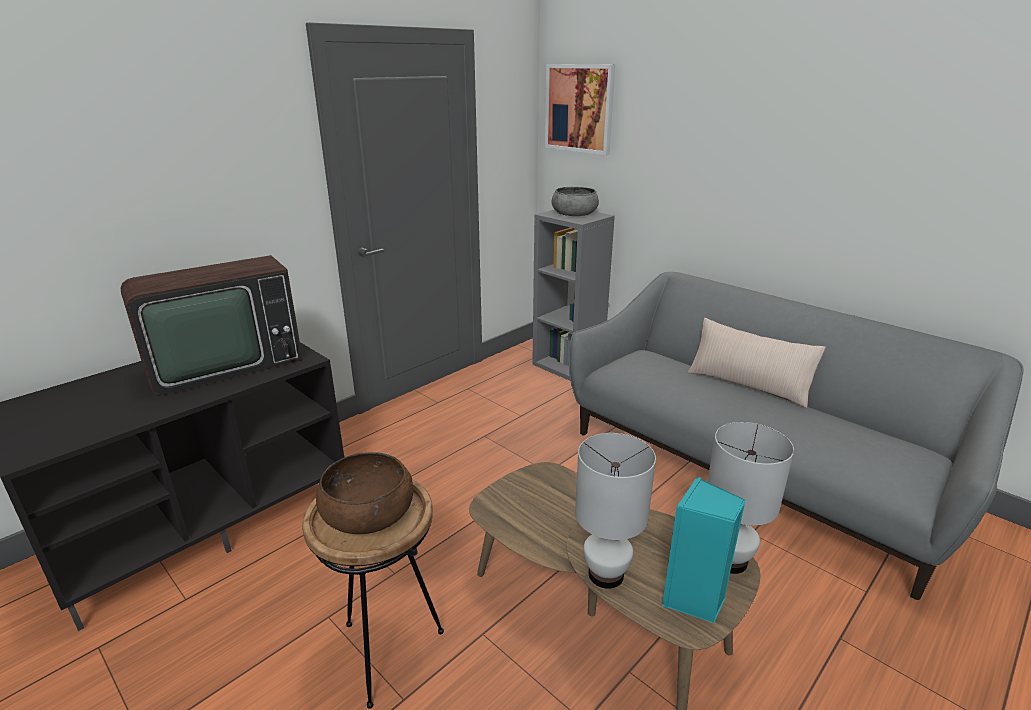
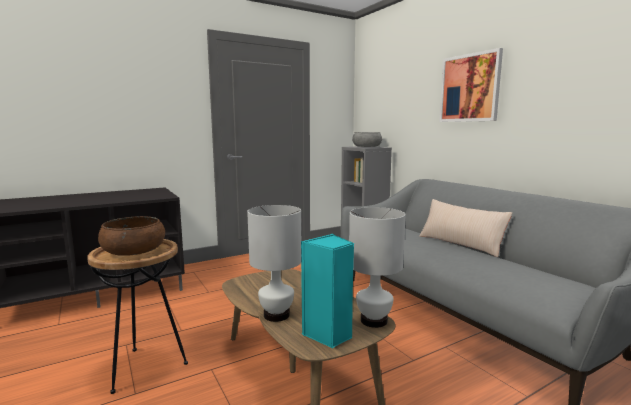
camera: 15 degrees right, 15 degrees down
(222, 364) = (123, 195): television -> none
(579, 108) = (373, 86): picture -> picture (470, 88)

